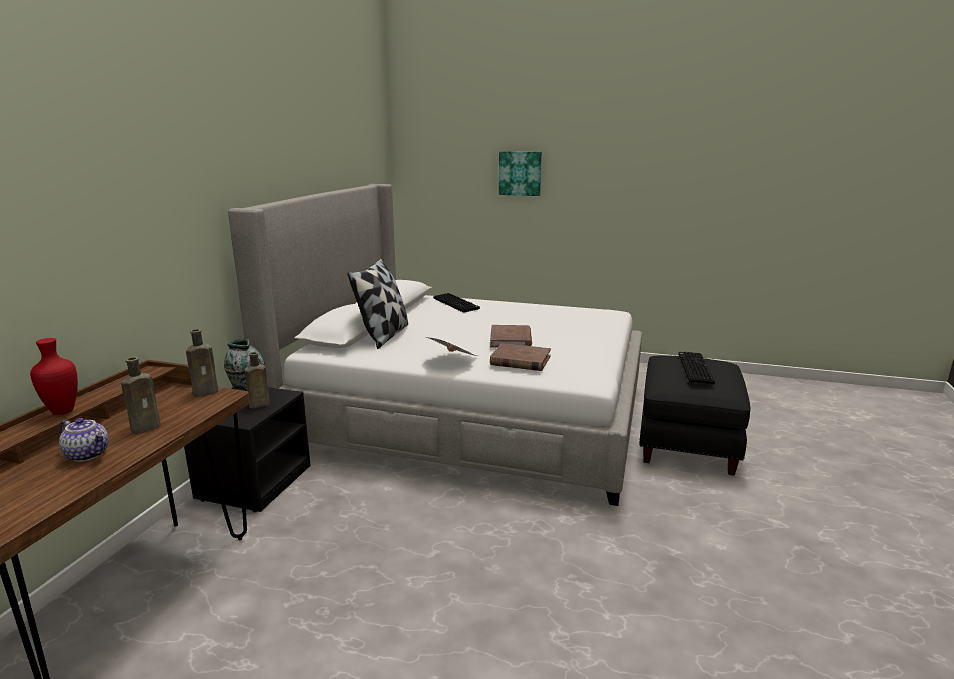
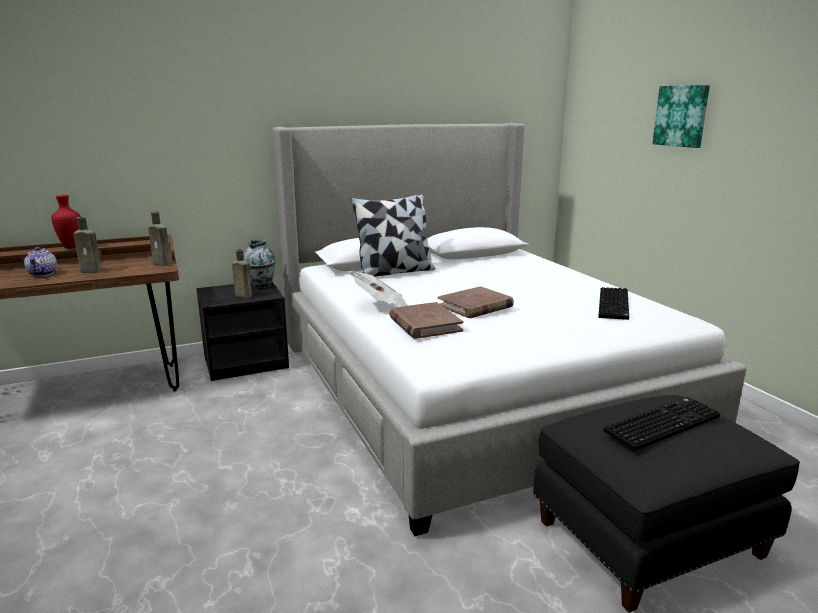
camera: 50 degrees right, 0 degrees up
(457, 304) = (531, 266): keyboard -> keyboard (615, 305)

